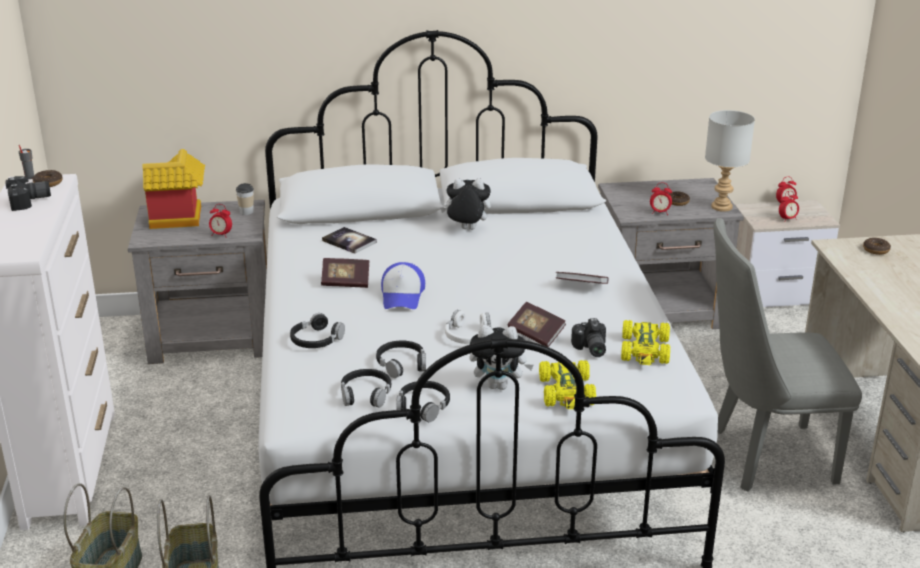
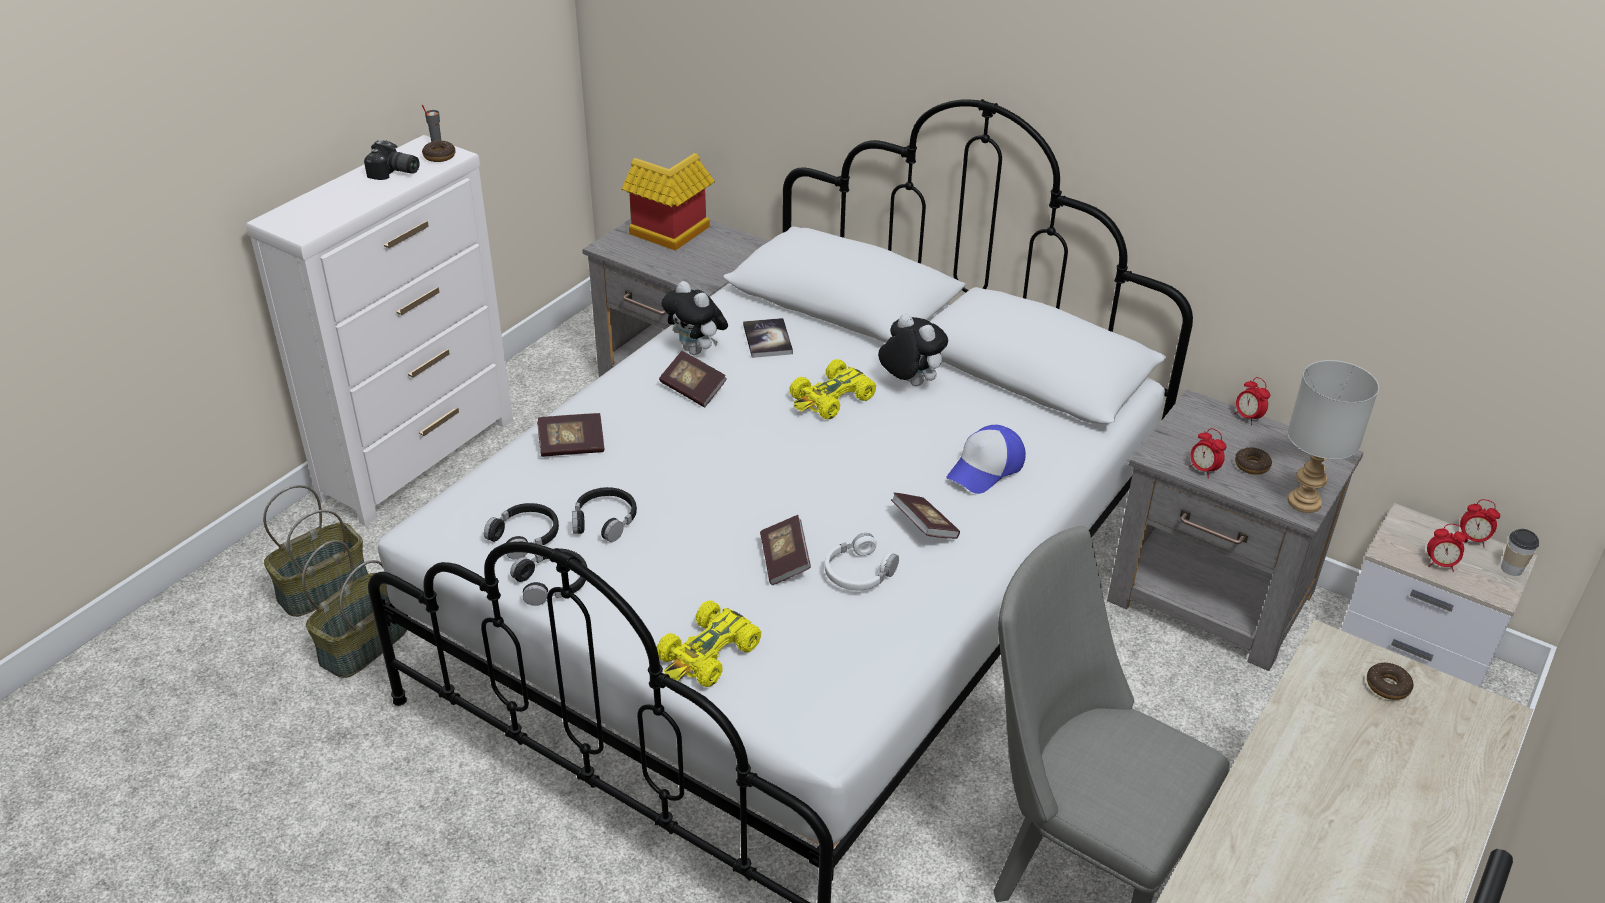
camera: 40 degrees right, 10 degrees up
(221, 235) = (680, 271): alarm clock -> alarm clock (1247, 417)
(246, 212) = (741, 253): cup -> cup (1511, 568)
(316, 340) = (571, 446): black headphones -> book
(402, 295) = (723, 436): cap -> cap (986, 468)
(468, 335) = (715, 523): white headphones -> white headphones (858, 572)
(499, 385) = (655, 603): plush toy -> plush toy (697, 350)
(589, 349) = (812, 614): camera -> none
(645, 350) = (869, 653): yellow toy car -> yellow toy car (831, 399)

